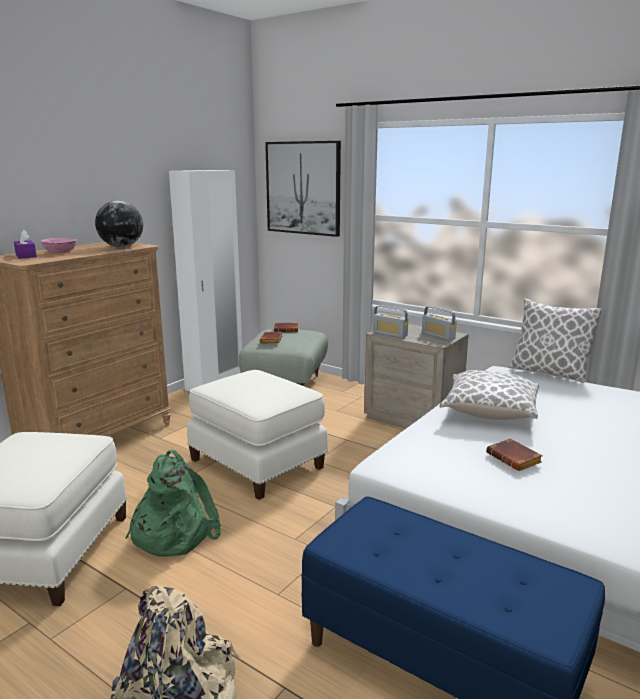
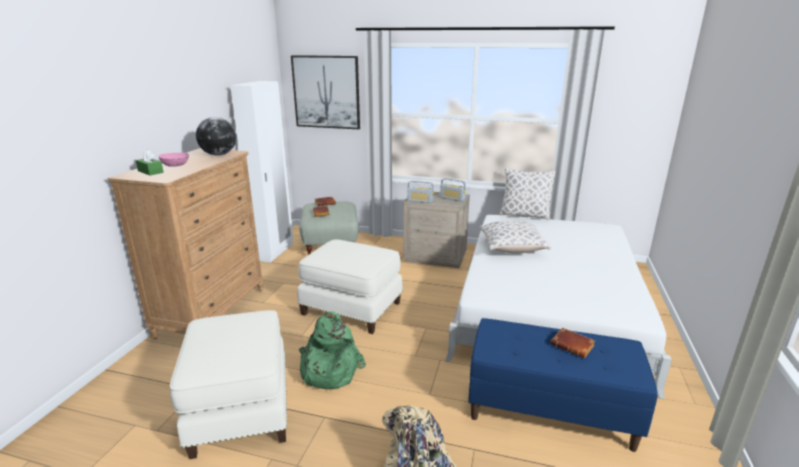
camera: 20 degrees left, 5 degrees up
(26, 255) = (150, 172): purple tissue box -> green tissue box
(515, 459) = (549, 277): brown book -> brown book (573, 346)

